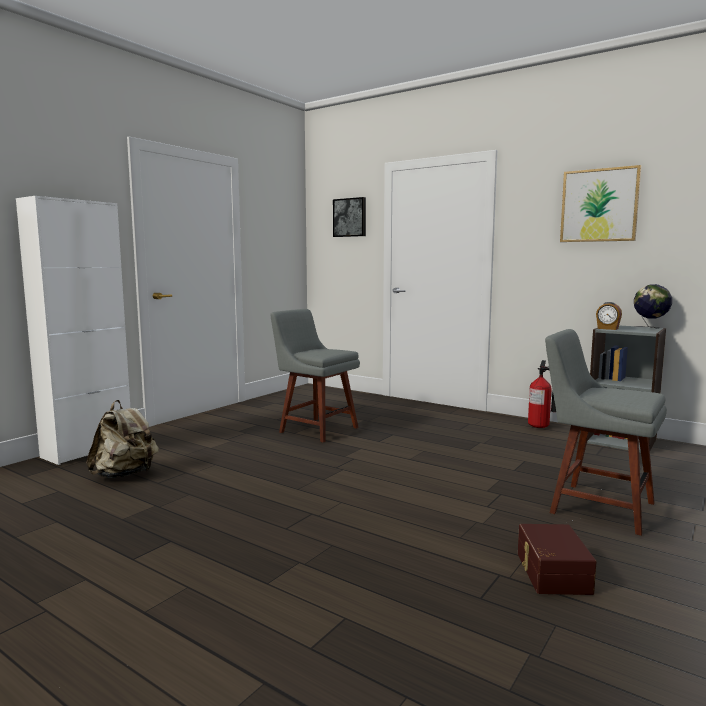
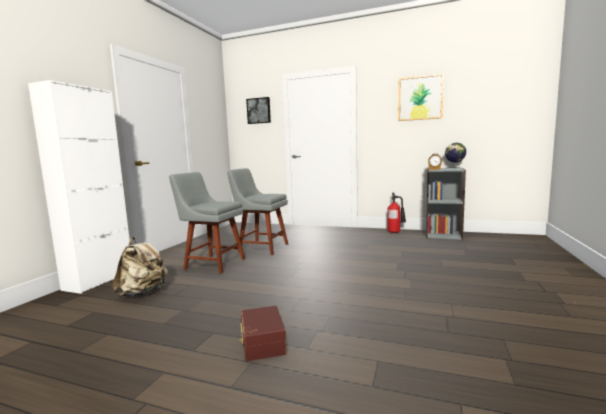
camera: 15 degrees left, 0 degrees up
(551, 573) = (473, 310): brown storage box -> brown storage box (261, 343)
(596, 506) = (462, 270): grey chair -> grey chair (212, 263)

